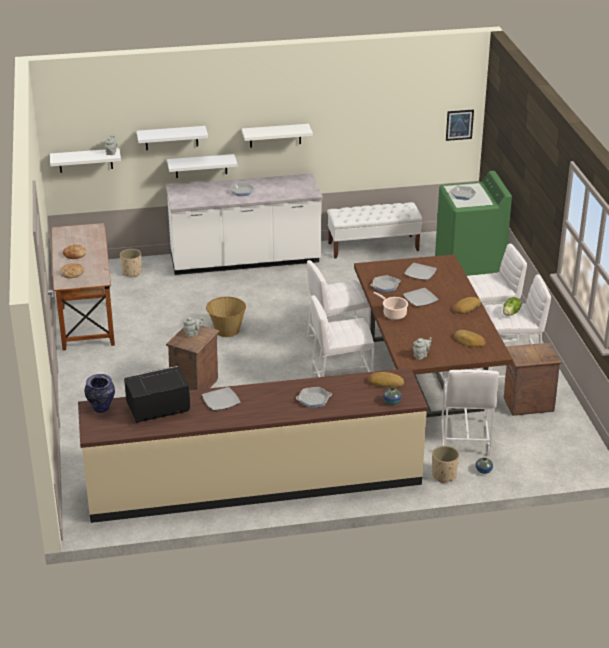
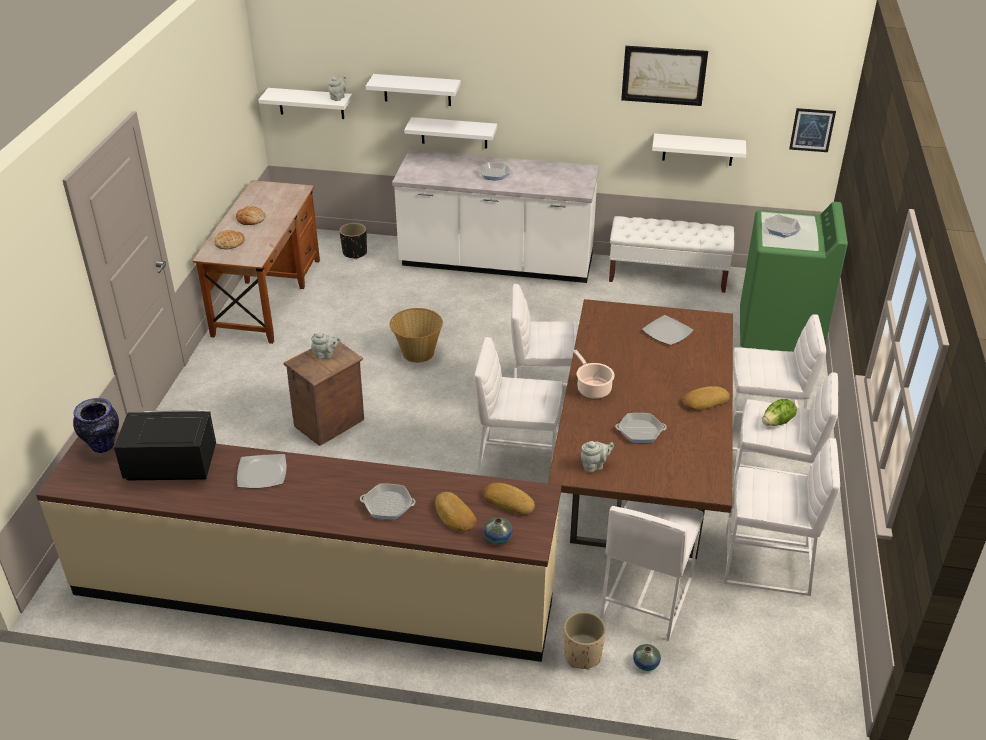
camera: 20 degrees right, 5 degrees up
(132, 272) = (355, 253): beige planter -> black planter
(275, 135) = (552, 107): white shelf -> white shelf (698, 149)
(354, 101) = (664, 75): none -> picture
(385, 286) = (606, 342): frying pan -> frying pan (640, 431)
(420, 299) = (645, 373): plate -> none
(469, 341) = (680, 459): bread -> bread (454, 516)
(528, 404) = (767, 565): crate -> white stool

